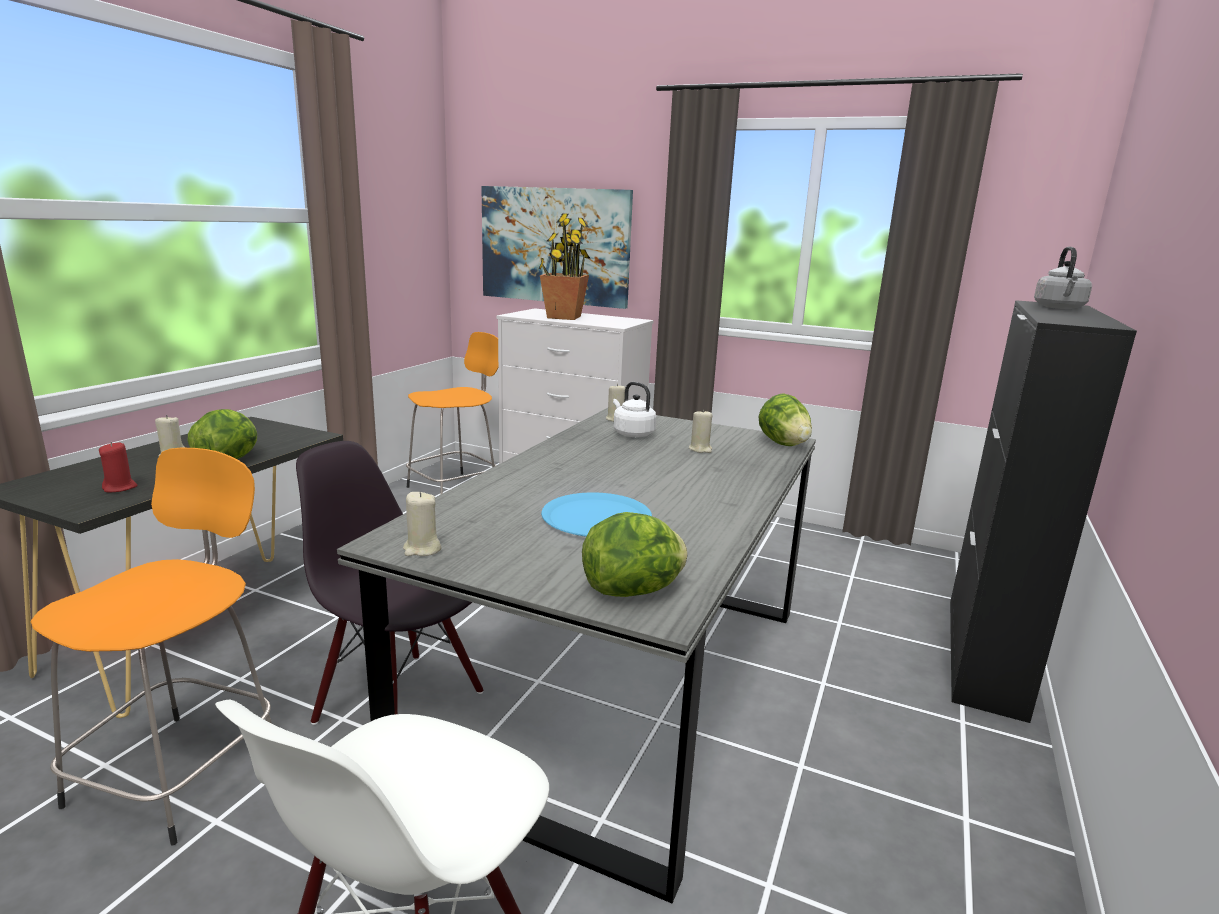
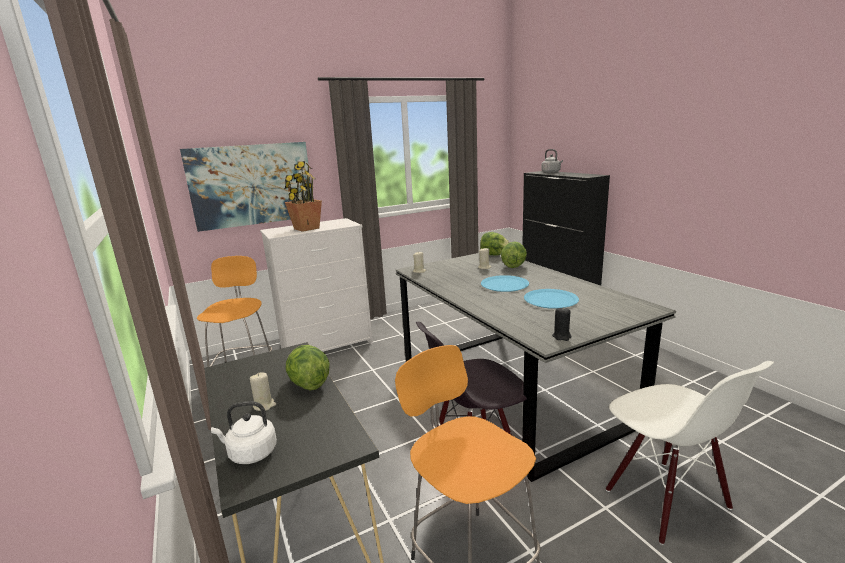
camera: 50 degrees left, 0 degrees up
(120, 488) = (316, 430): red candle -> none
(422, 549) = (561, 336): beige candle -> black candle
(630, 475) = (504, 285): none -> blue plate
(632, 433) = (446, 273): white kettle -> white kettle (250, 453)
(633, 591) = (629, 308): lettuce -> lettuce (513, 266)

